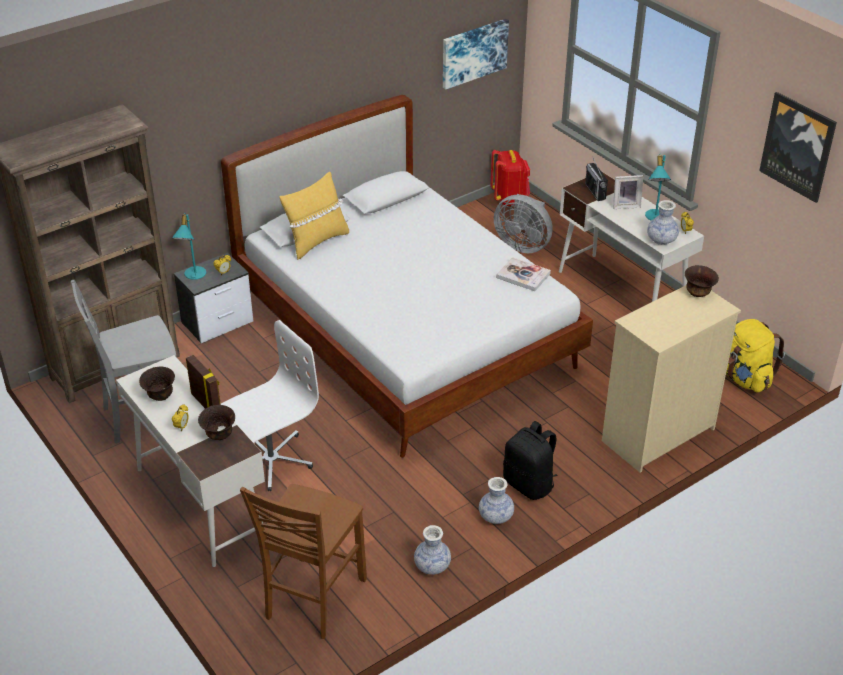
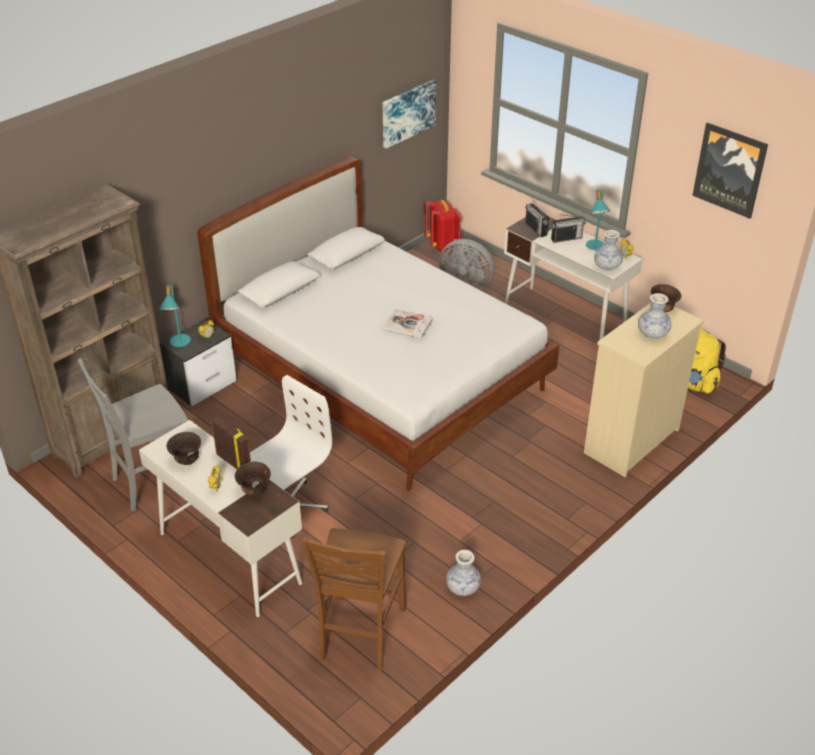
camera: 10 degrees left, 0 degrees up
(316, 242) = (293, 299): yellow pillow -> none
(496, 517) = (508, 534): vase -> vase (652, 334)
(523, 275) = (492, 311): book -> book (408, 325)
(529, 484) = (530, 500): black backpack -> none
(625, 205) = (566, 238): picture frame -> radio

